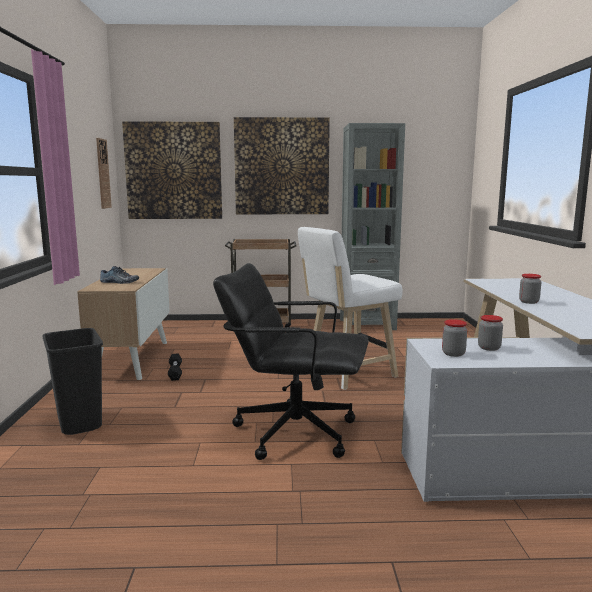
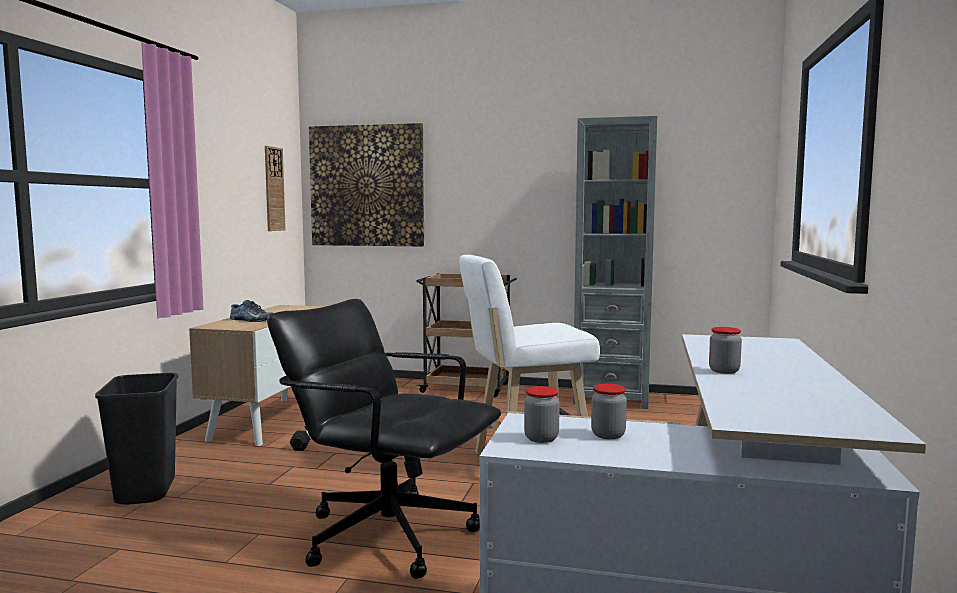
camera: 15 degrees right, 5 degrees down
(281, 166) = (501, 179): picture -> none

